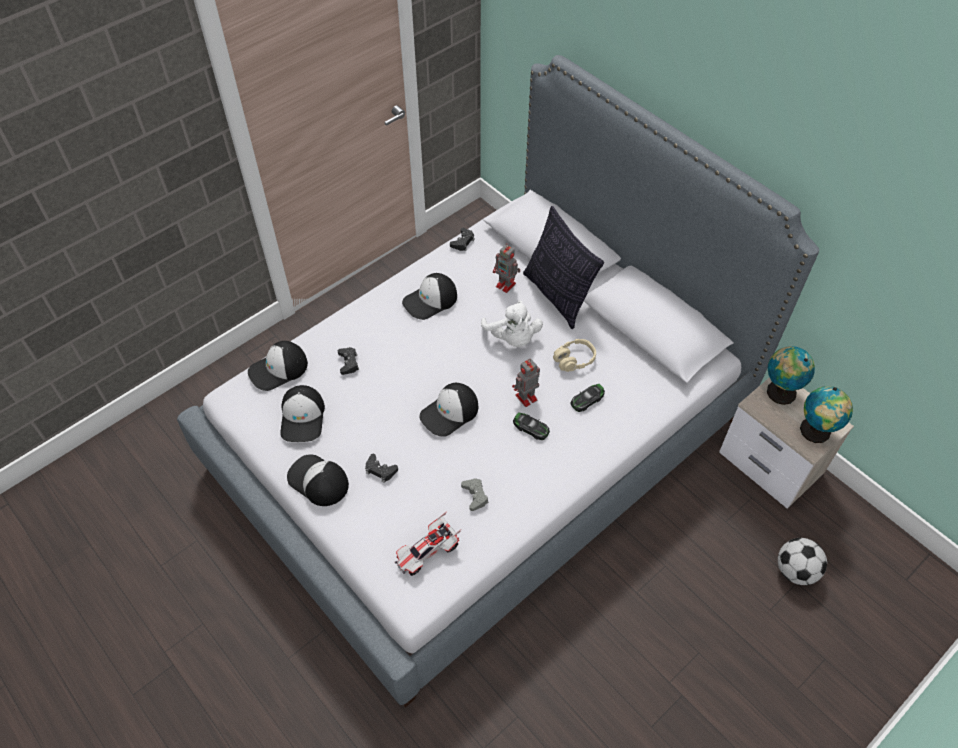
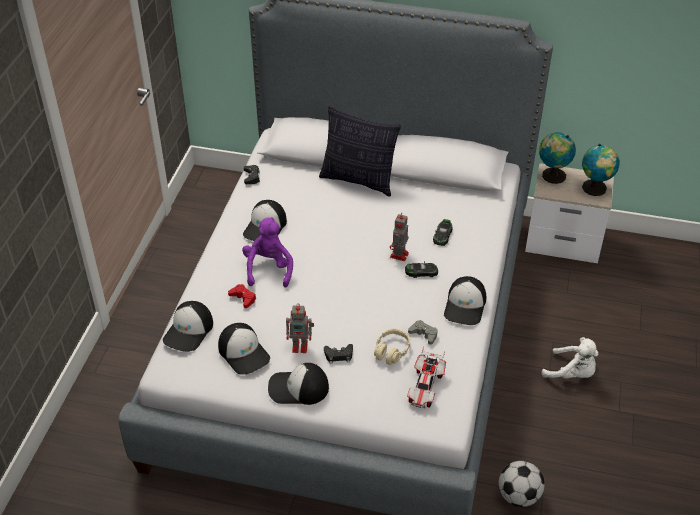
camera: 35 degrees left, 10 degrees down
(348, 363) = (243, 298): black game controller -> red game controller
(396, 345) = (269, 269): none -> purple plush toy
(450, 413) = (354, 292): cap -> cap (465, 306)
(506, 285) = (314, 190): toy robot -> toy robot (301, 346)
(512, 338) = (352, 222): white plush toy -> white plush toy (572, 373)
(574, 360) = (409, 215): beige headphones -> beige headphones (391, 351)
(795, 570) = (634, 298): football -> football (518, 496)

